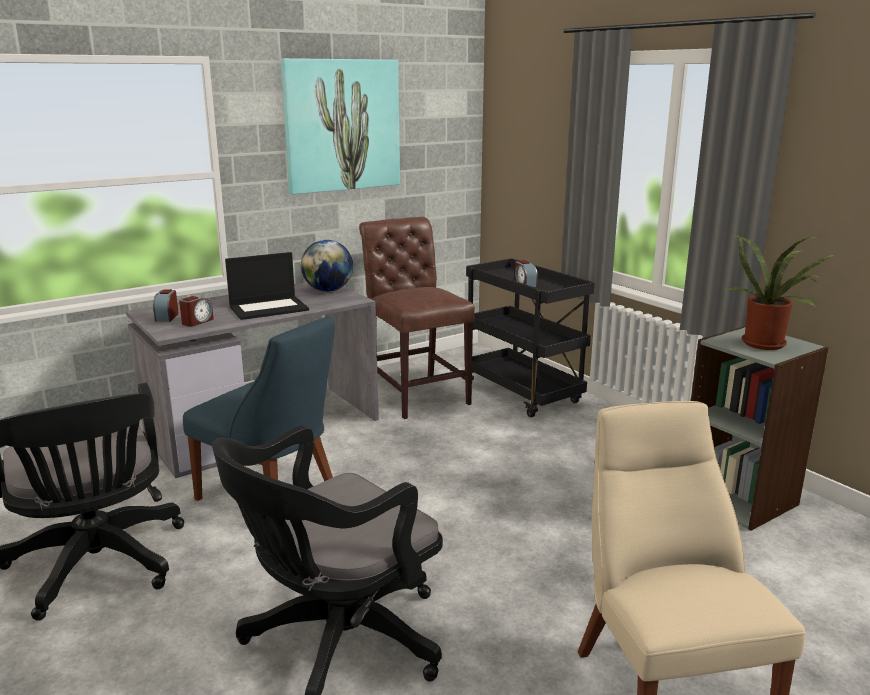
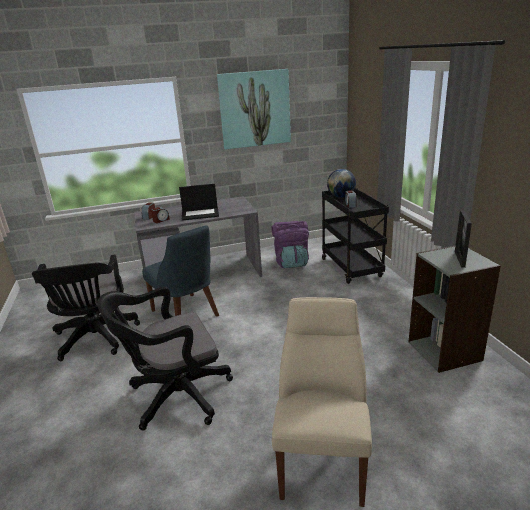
camera: 20 degrees right, 5 degrees up
(328, 290) = (238, 204): globe -> globe (341, 197)
(416, 393) = (291, 262): brown chair -> purple backpack
(767, 343) = (459, 259): potted plant -> picture frame

